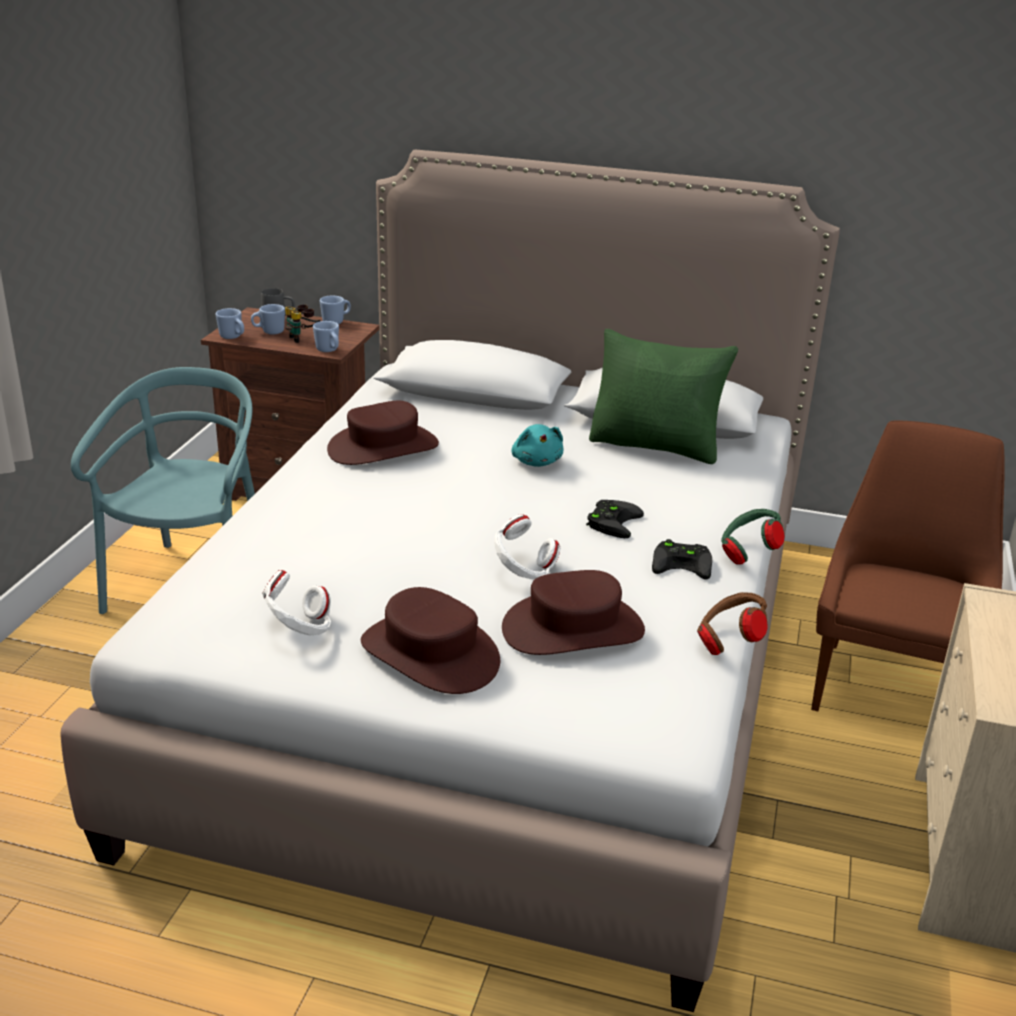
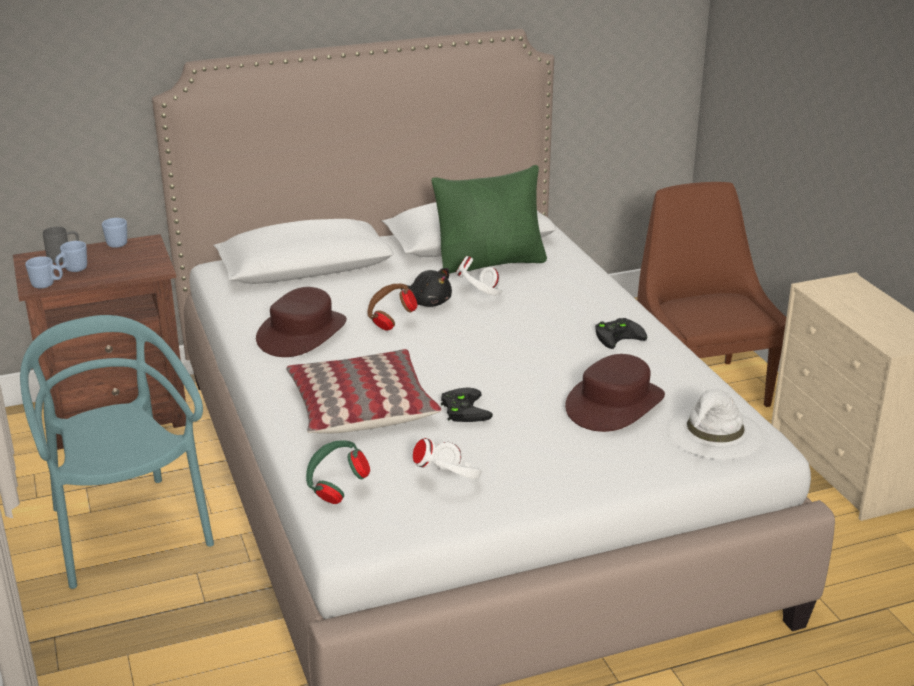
camera: 35 degrees left, 0 degrees up
(303, 338) = (113, 266): binoculars -> none
(329, 351) = (154, 269): blue mug -> none
(331, 530) = (361, 407): none -> pillow
(430, 653) = (555, 458): brown hat -> none
(523, 571) = (532, 381): white headphones -> white headphones (480, 295)
(537, 461) = (428, 302): turquoise plush toy -> black plush toy
(612, 521) = (538, 325): black game controller -> black game controller (462, 409)
(636, 707) = (714, 433): none -> white hat
(729, 642) = (709, 373): brown headphones -> brown headphones (390, 321)
(748, 553) = (645, 314): green headphones -> green headphones (336, 488)

